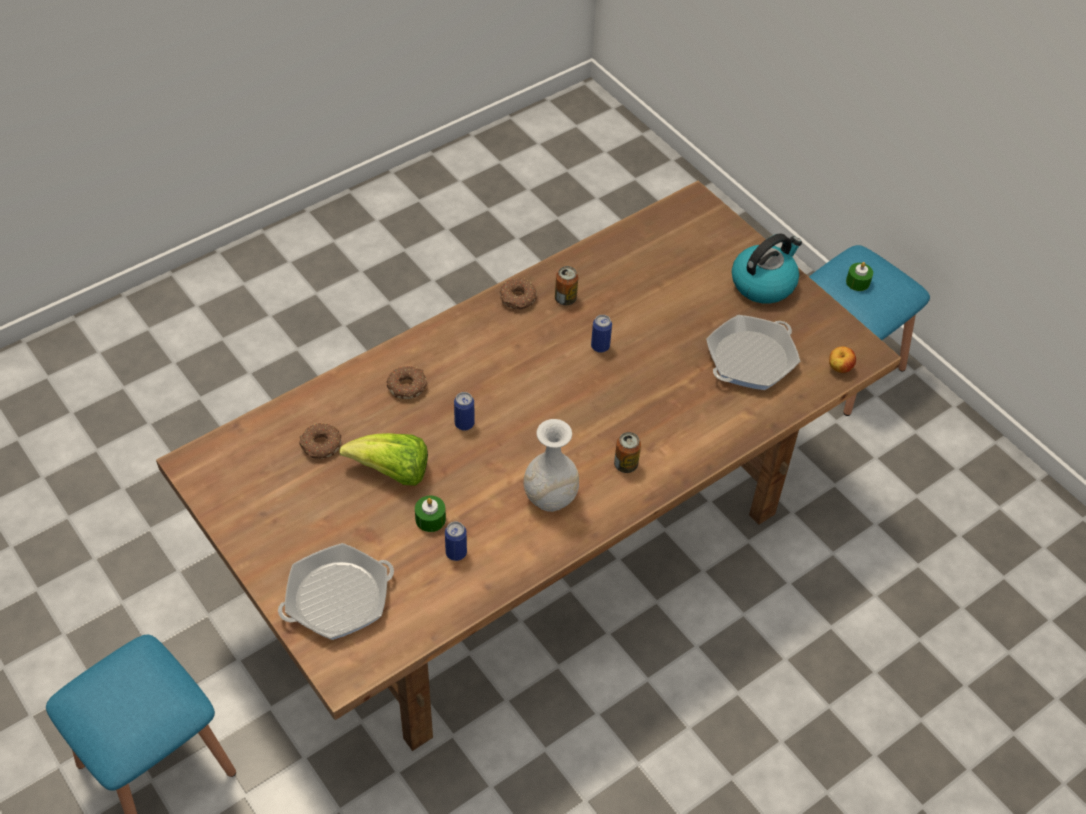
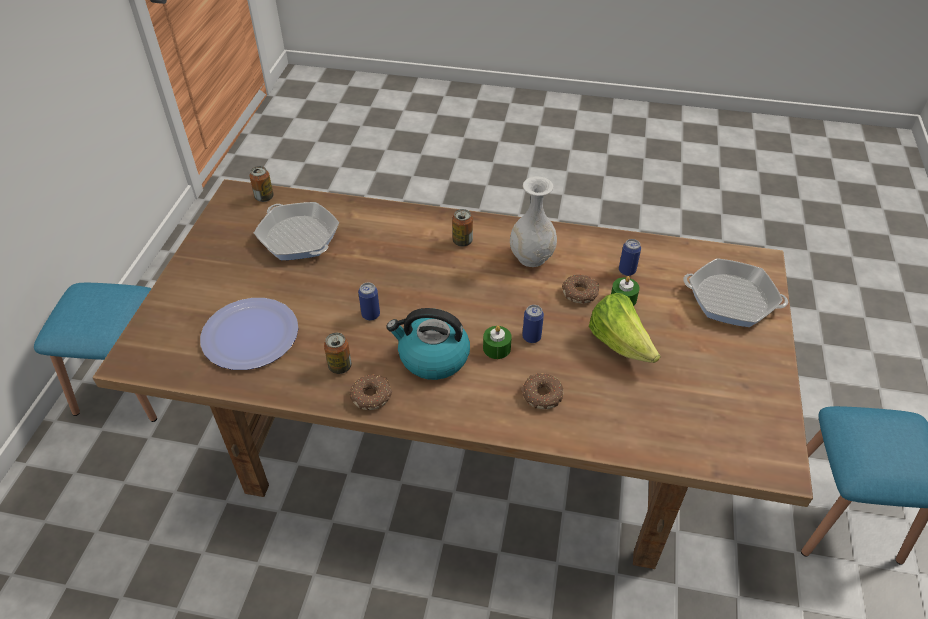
camera: 130 degrees left, 5 degrees down
(320, 445) = (656, 402): donut -> donut (580, 293)
(653, 270) = (250, 335): none -> plate
(751, 359) = (298, 237): frying pan -> frying pan turned 45 degrees clockwise
(763, 283) = (206, 269): kettle -> kettle (432, 357)
(839, 368) = (264, 197): apple -> can
(857, 282) = (96, 313): green candle -> green candle (496, 348)

